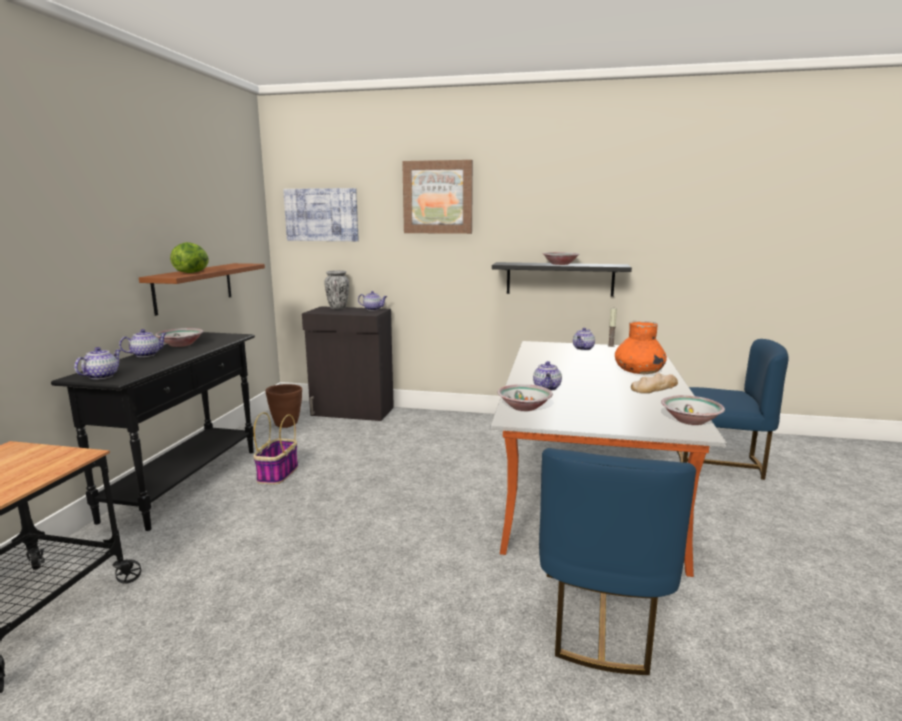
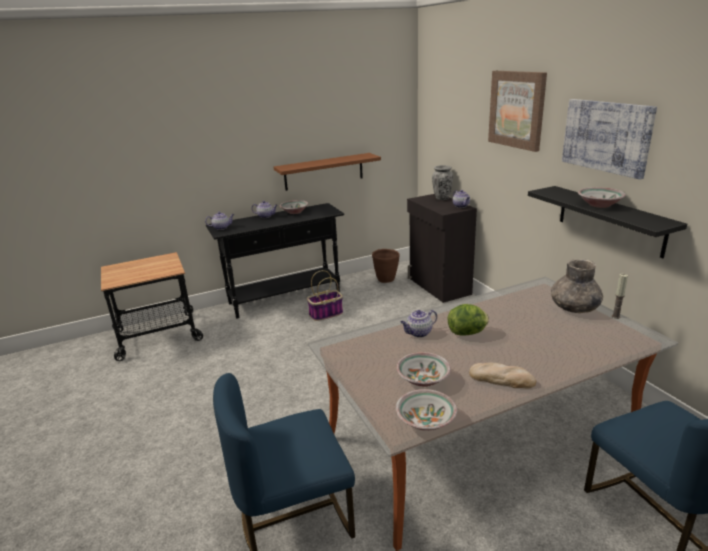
camera: 55 degrees right, 10 degrees up
(192, 272) = (307, 165): lettuce -> lettuce (467, 333)
(321, 215) = (444, 115): picture -> picture (606, 136)
(524, 407) = (359, 340): bowl -> bowl (422, 380)
(583, 348) = (574, 308): teapot -> grey vase
(638, 372) = (541, 357): orange vase -> none

